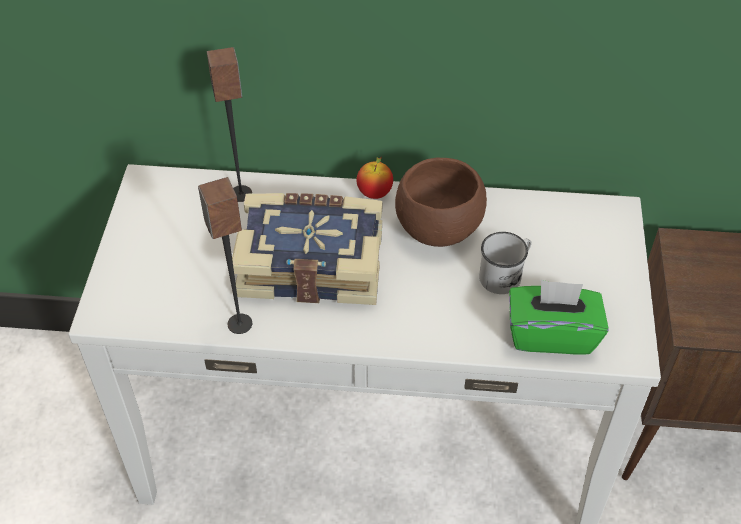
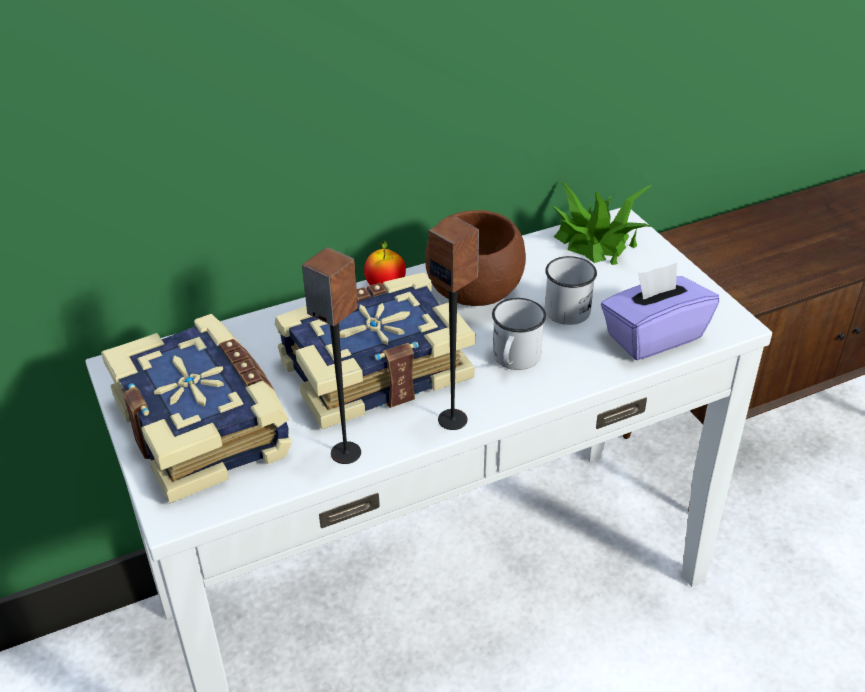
camera: 30 degrees left, 10 degrees down
(164, 256) = (205, 426): none -> book
(241, 193) = (244, 338): speaker -> speaker (453, 419)
(421, 304) = (514, 360): none -> white mug
(551, 334) = (653, 336): green tissue box -> purple tissue box
(580, 222) = (596, 241): none -> potted plant

